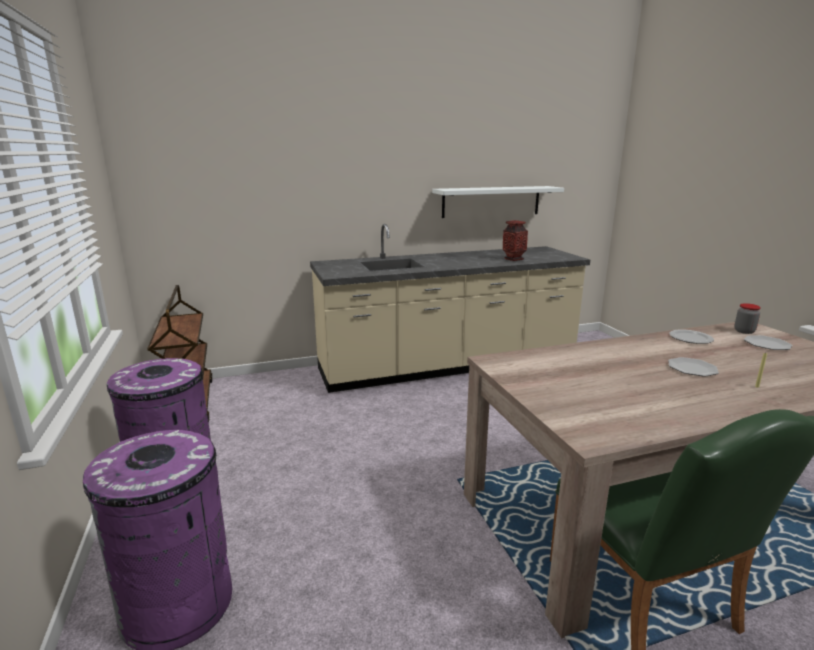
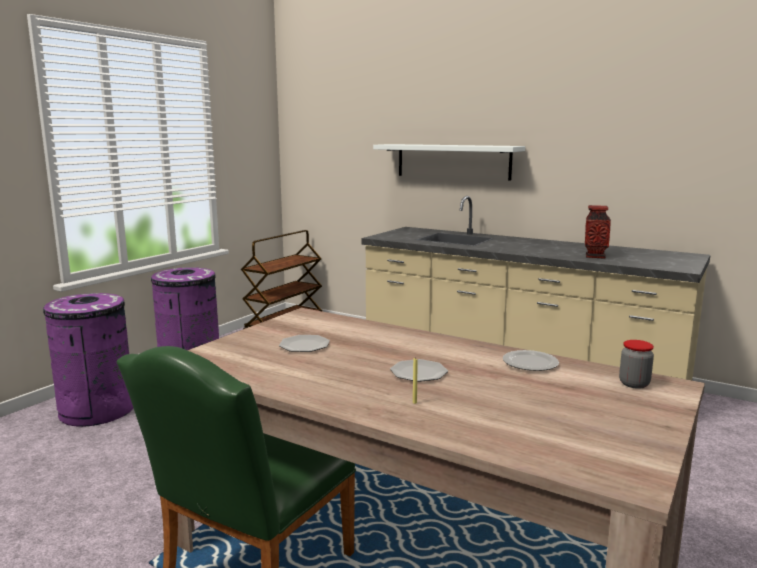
camera: 50 degrees right, 5 degrees down
(491, 201) = (622, 182): white shelf -> white shelf (453, 161)
(767, 344) = (601, 399): plate -> plate (304, 346)

